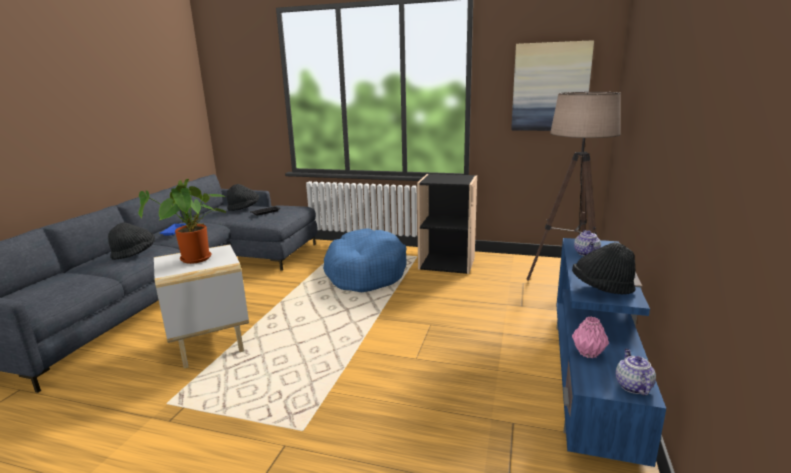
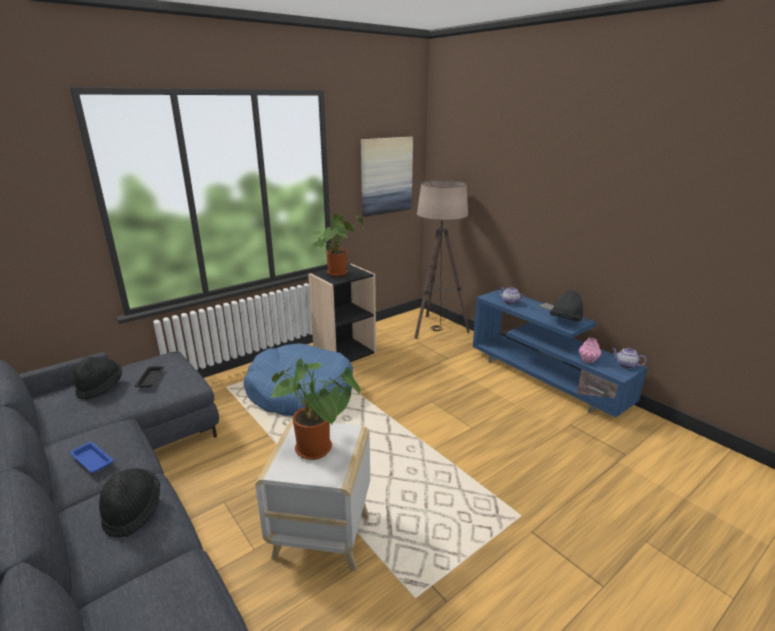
camera: 55 degrees left, 5 degrees up
(447, 177) = (337, 272): none -> potted plant

